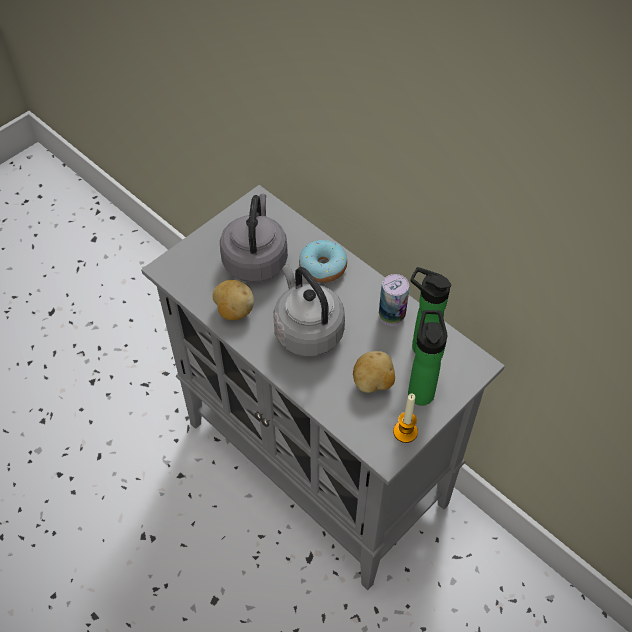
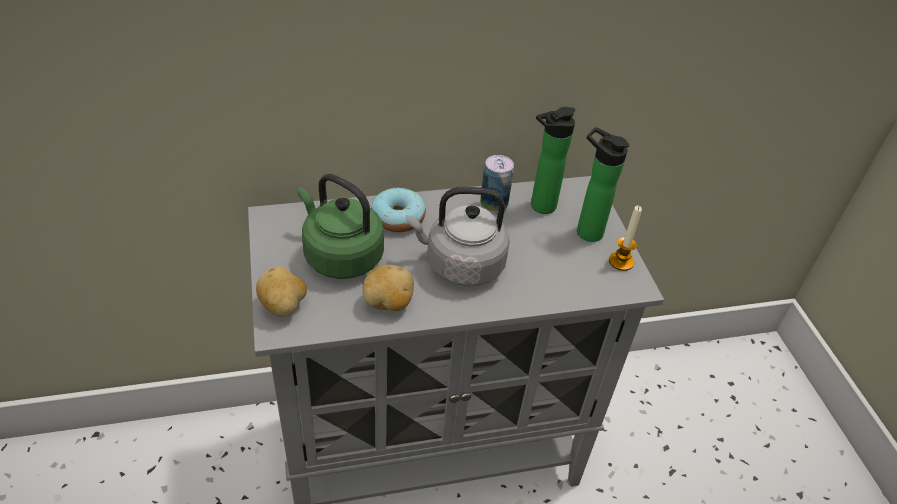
camera: 60 degrees left, 10 degrees down
(255, 259) = (340, 256): grey kettle -> green kettle
(373, 383) = (555, 254): potato -> potato (283, 306)

